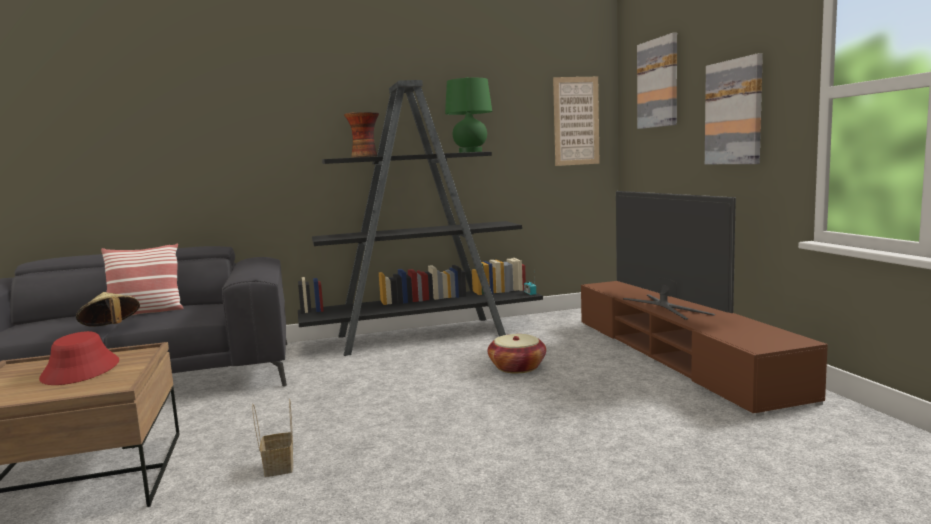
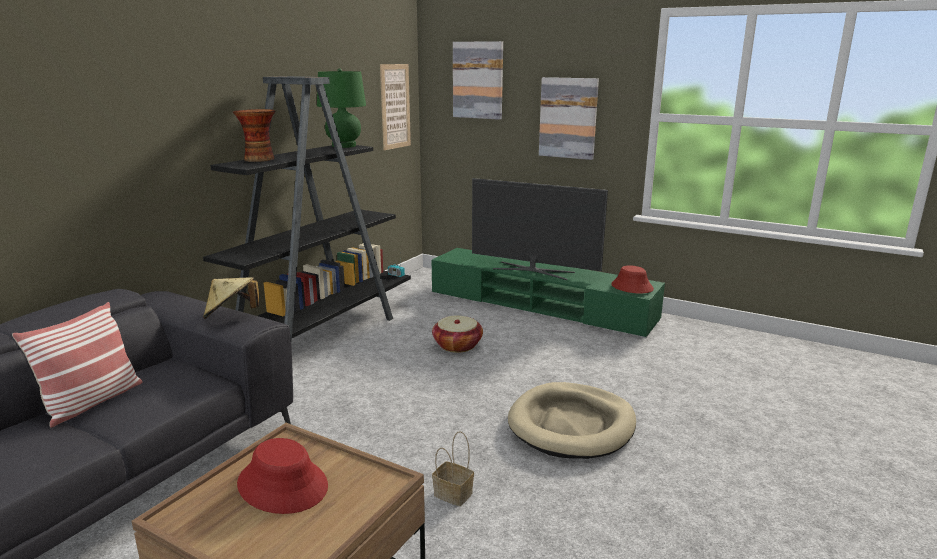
camera: 45 degrees left, 10 degrees up
(111, 328) = (116, 435): beige hat -> beige hat (231, 315)
(480, 461) = (572, 425): none -> beige dog bed
(678, 356) = (541, 306): brown tv stand -> green tv stand
(759, 339) = (631, 287): none -> red hat

